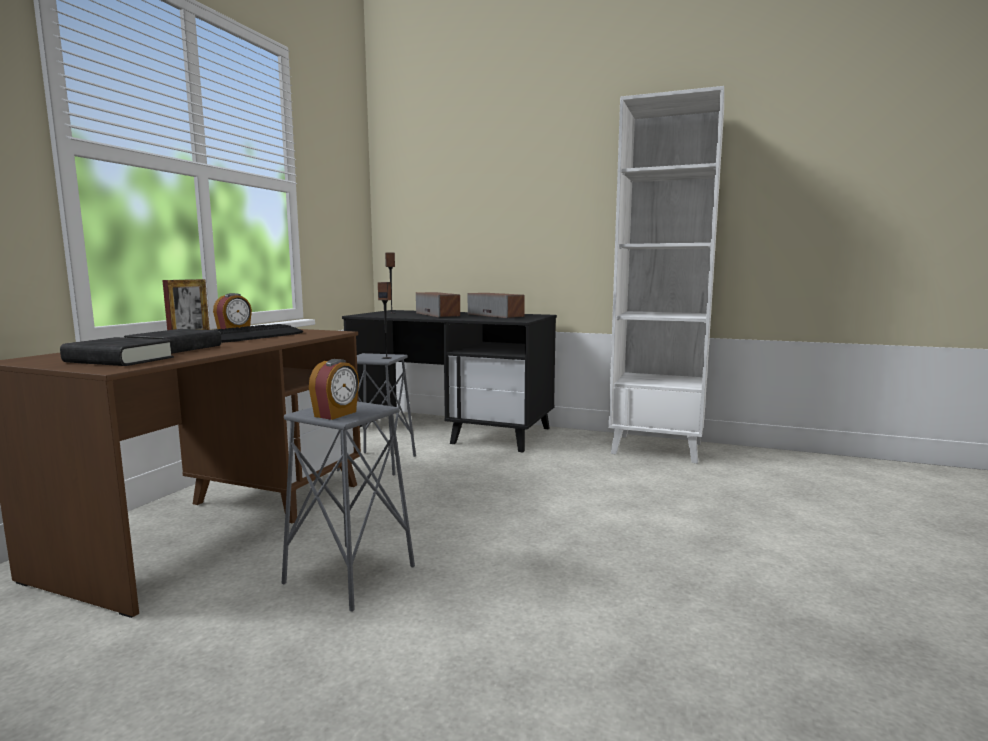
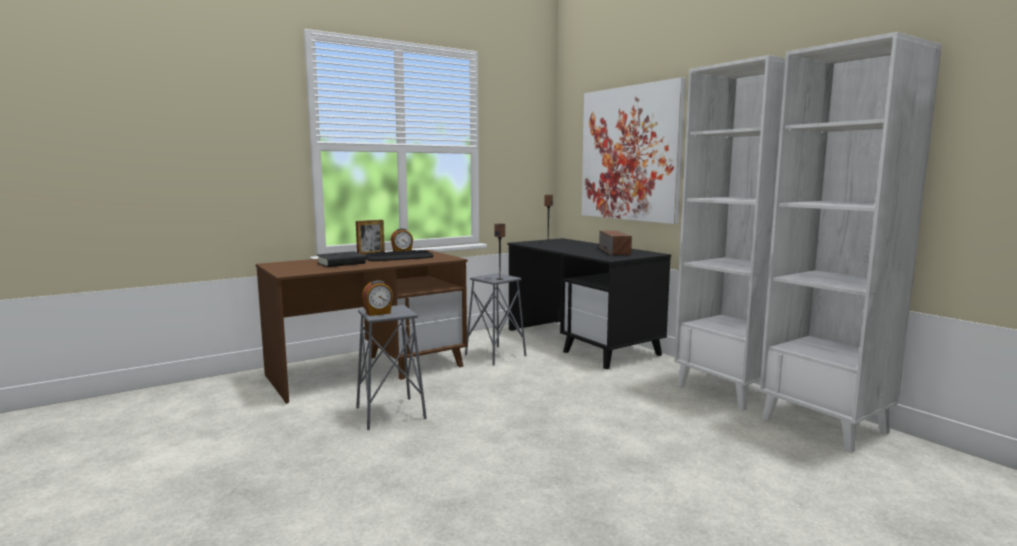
camera: 35 degrees right, 0 degrees up
(119, 360) = (302, 268): black book -> none
(438, 314) = (574, 246): speaker -> none
(490, 203) = (630, 154): none -> picture
(768, 460) = (825, 425): none -> white bookcase

